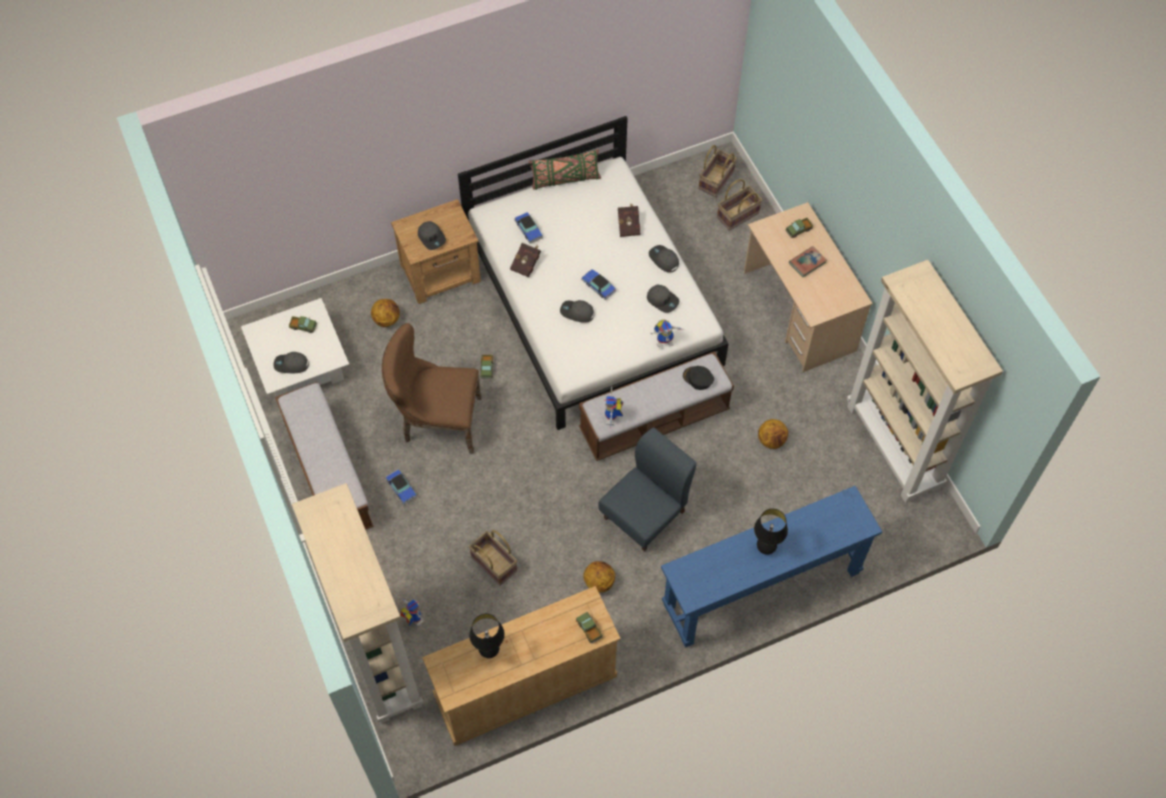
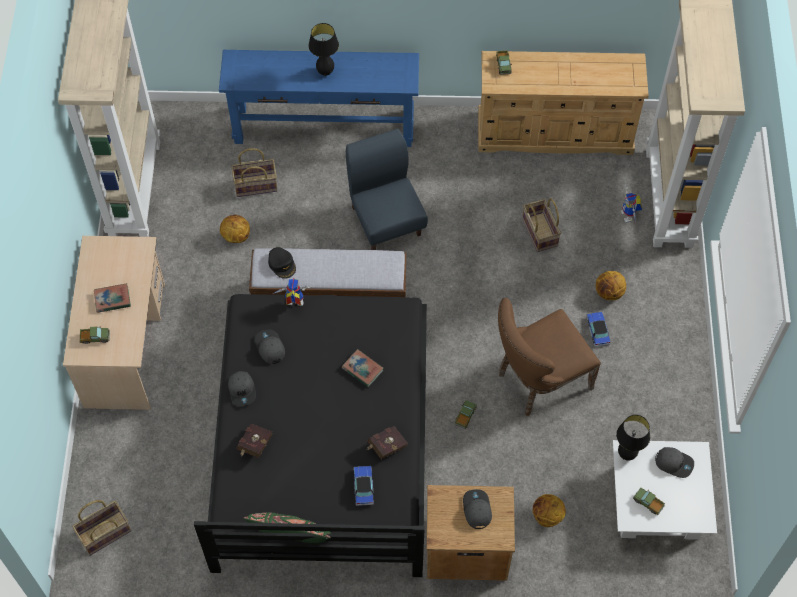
camera: 155 degrees left, 0 degrees up
(328, 474) = (664, 372): bench -> none
(437, 422) = (538, 381): brown chair -> brown chair turned 120 degrees clockwise
(489, 651) = (591, 79): black table lamp -> black table lamp (626, 455)
(577, 313) = (362, 369): grey cap -> book
(592, 301) = (321, 444): white bed -> black bed
(598, 286) = (325, 389): toy car -> none
(598, 582) = (456, 183): basketball -> basketball (609, 293)
(612, 419) = (383, 259): toy robot -> none
(645, 514) = (386, 220): blue chair -> blue chair turned 90 degrees clockwise
(738, 215) = (111, 478): basket -> basket (256, 184)

